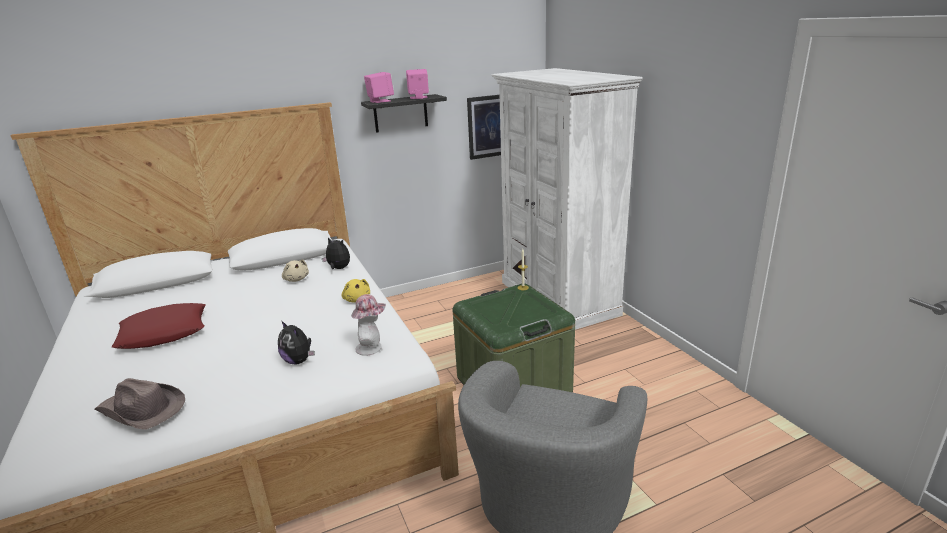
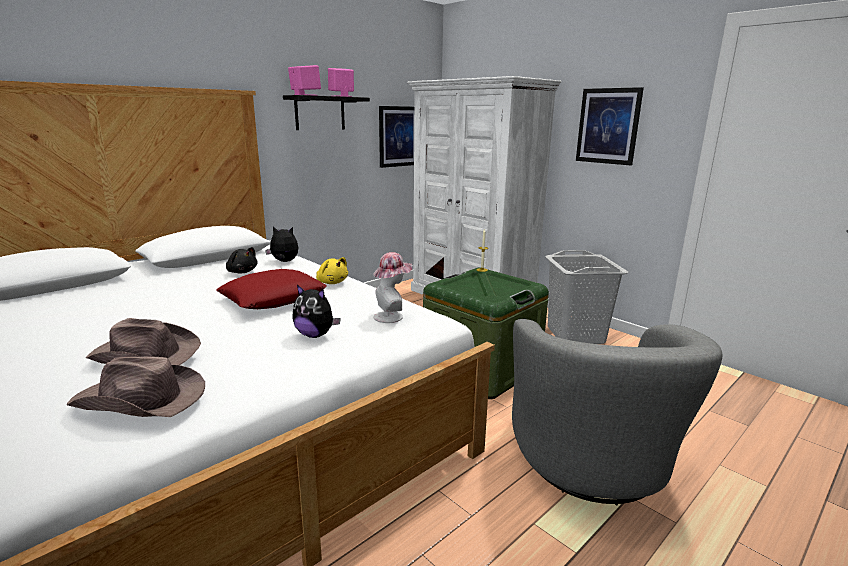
camera: 20 degrees left, 5 degrees down
(164, 332) = (103, 327): red pillow -> red pillow (273, 298)
(170, 366) = (145, 354): none -> brown hat
(296, 279) = (242, 272): beige plush toy -> black plush toy
(640, 358) = (576, 335): none -> grey laundry basket
(686, 133) = (608, 126): none -> picture

